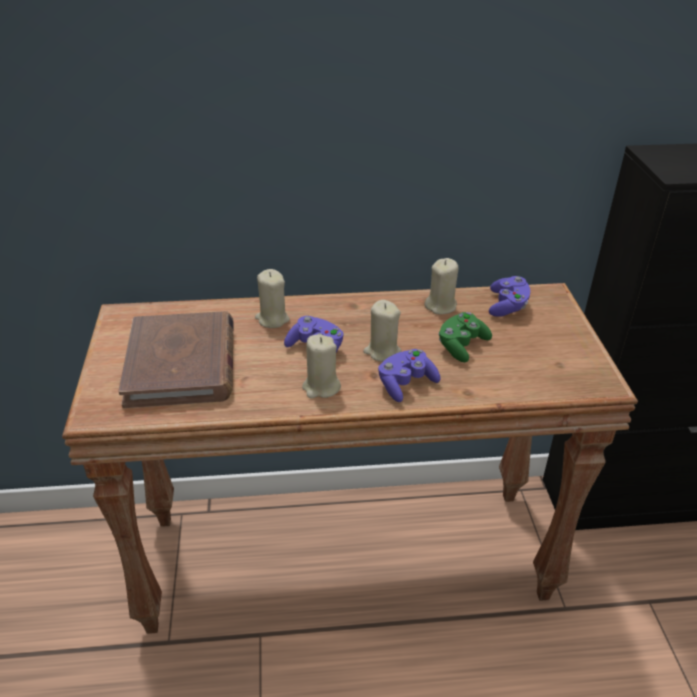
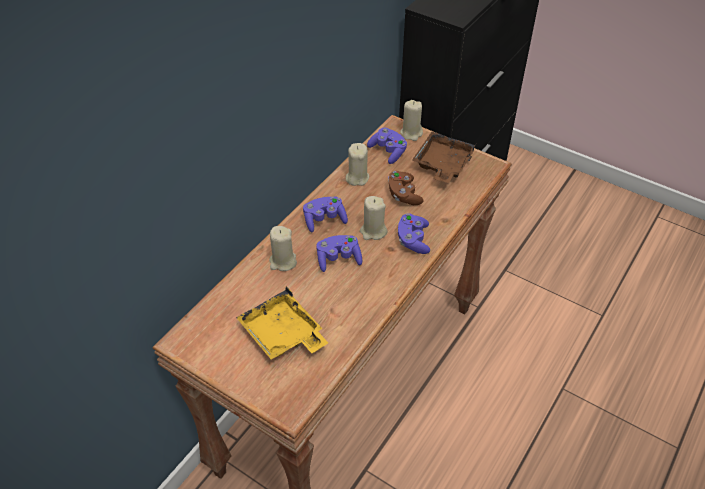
camera: 50 degrees left, 10 degrees up
(182, 364) = (283, 334): brown book -> yellow tray
(321, 387) = (378, 279): beige candle -> beige candle (411, 133)
(356, 315) = (324, 220): none -> purple game controller
(461, 346) = (403, 195): green game controller -> brown game controller
(547, 350) = (442, 164): none -> brown tray

